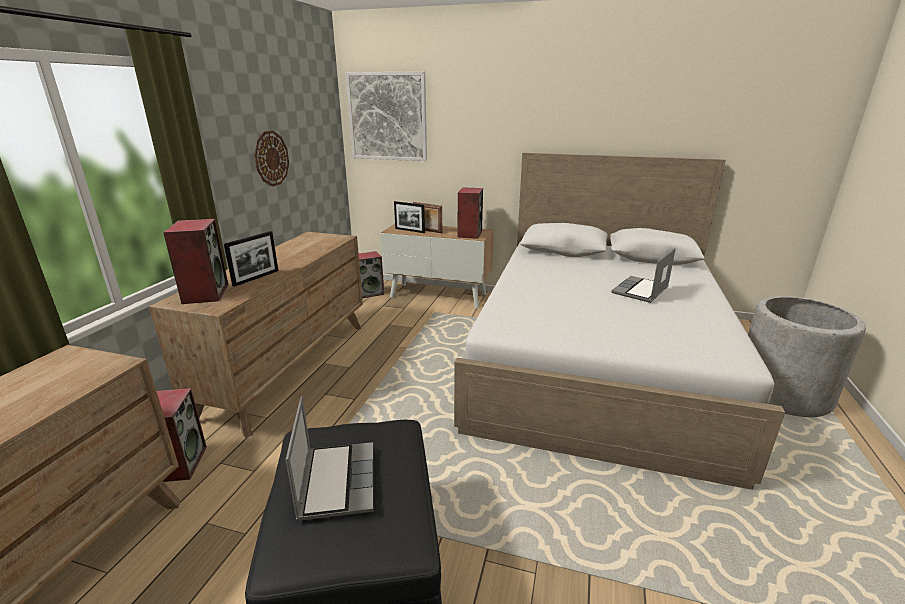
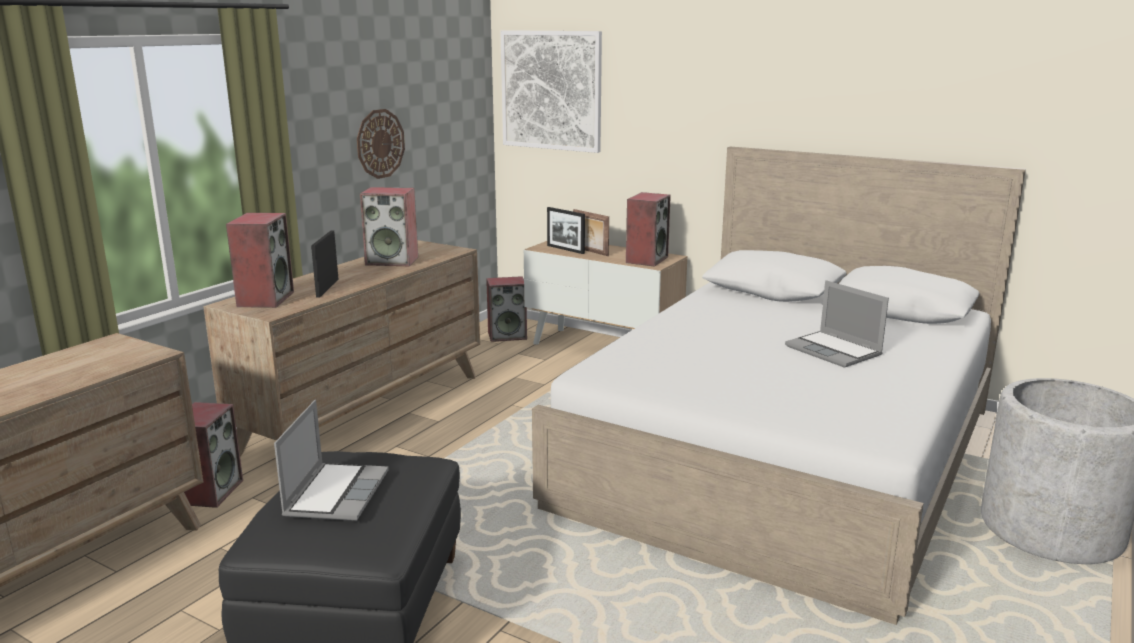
camera: 15 degrees right, 5 degrees down
(256, 278) = (327, 288): picture frame -> picture frame turned 135 degrees clockwise
(298, 250) = (393, 261): none -> speaker
(641, 291) = (834, 351): laptop -> laptop turned 90 degrees counterclockwise

